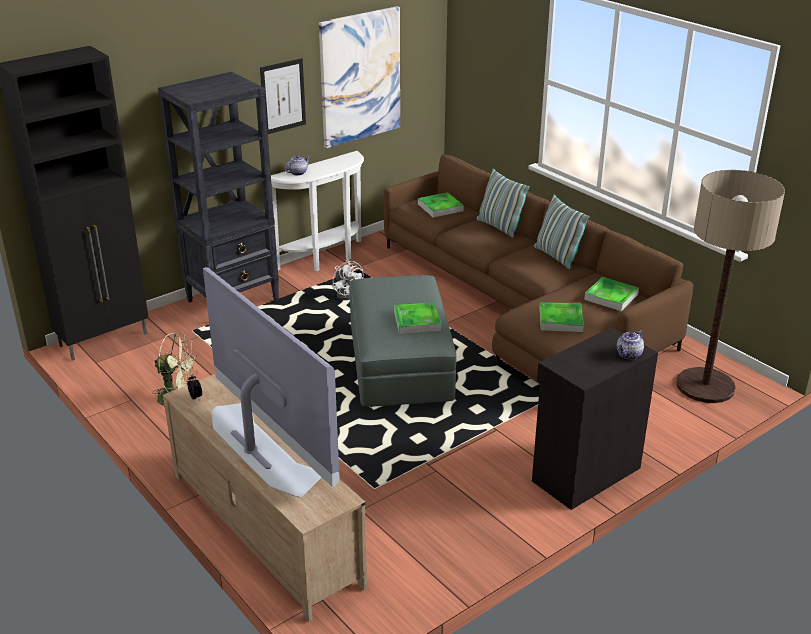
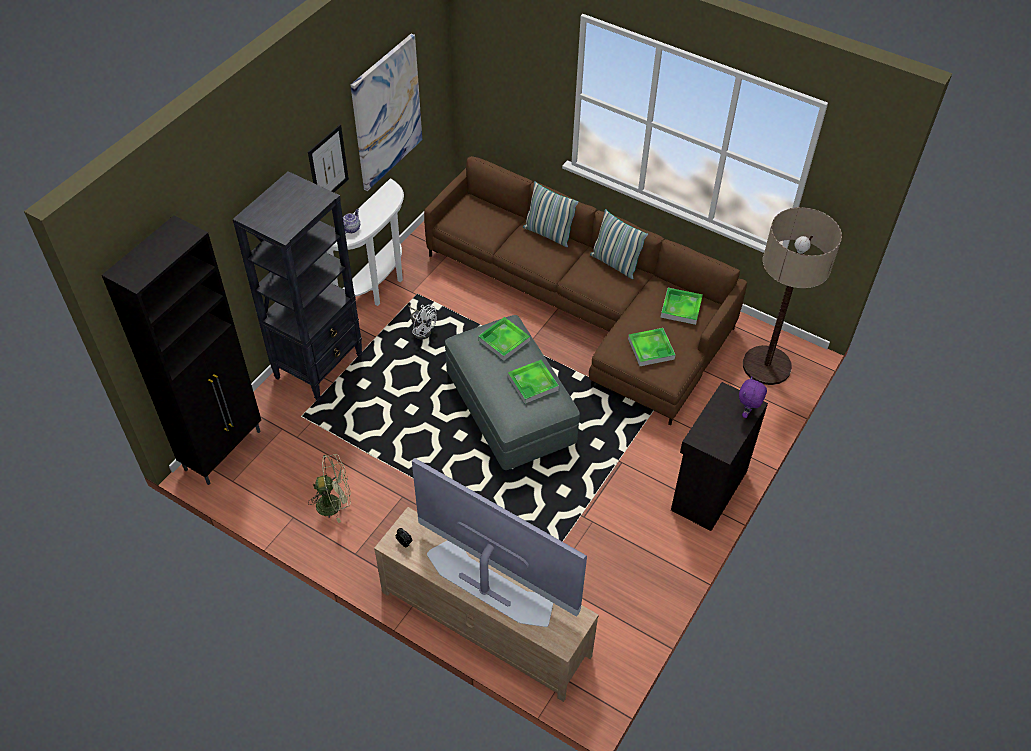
camera: 20 degrees left, 20 degrees up
(440, 207) = (483, 218): tray -> tray (504, 340)
(629, 355) = (747, 412): teapot -> purple plush toy

